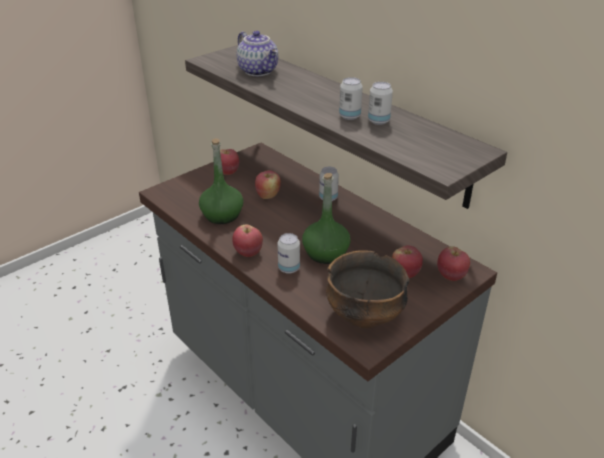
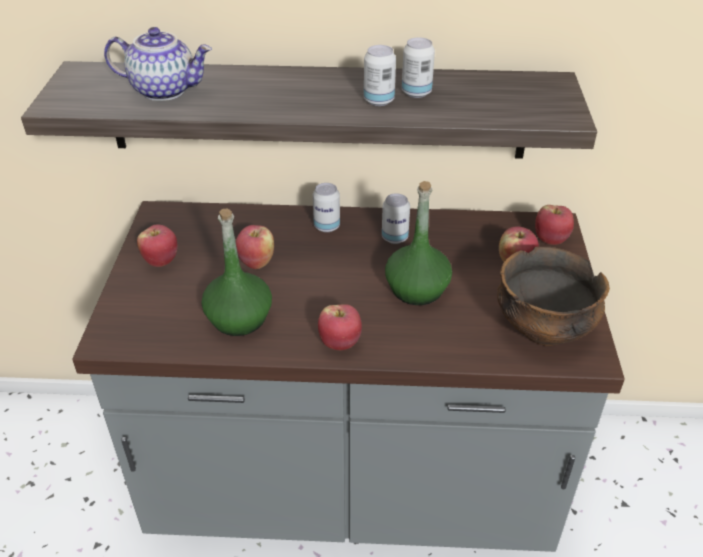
camera: 45 degrees left, 5 degrees up
(289, 268) = (408, 331): can -> can (394, 238)

